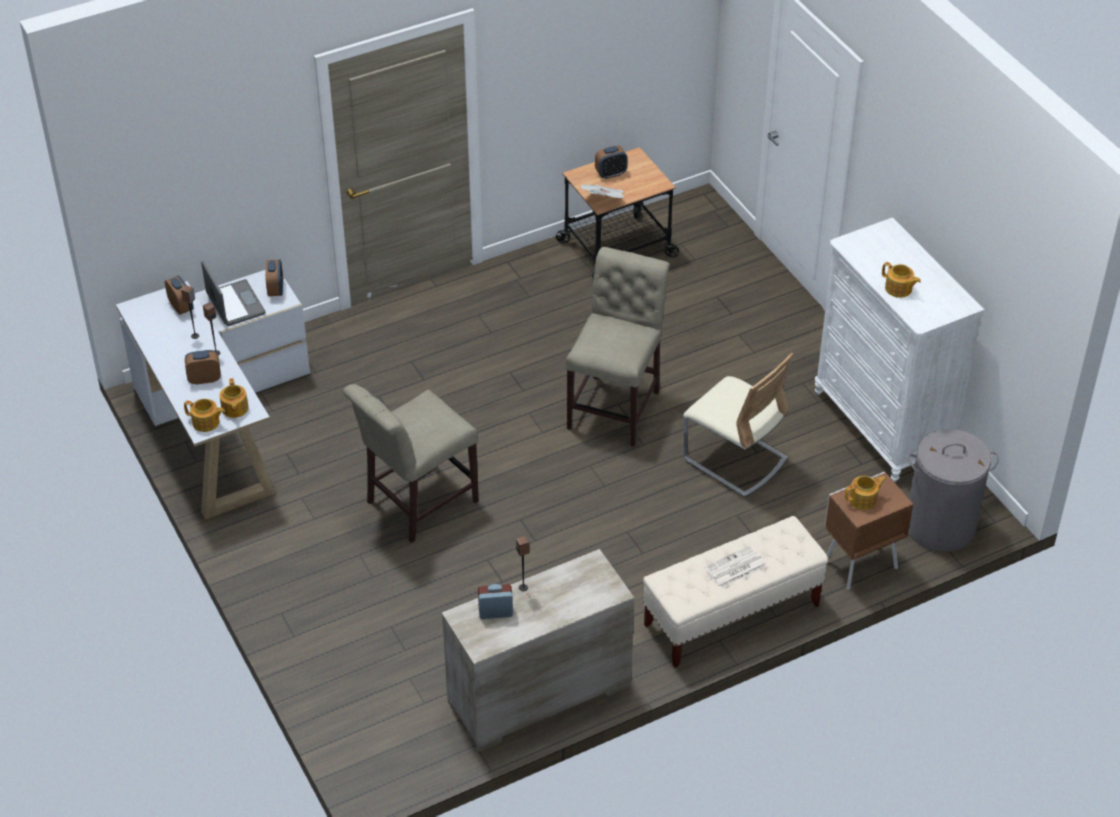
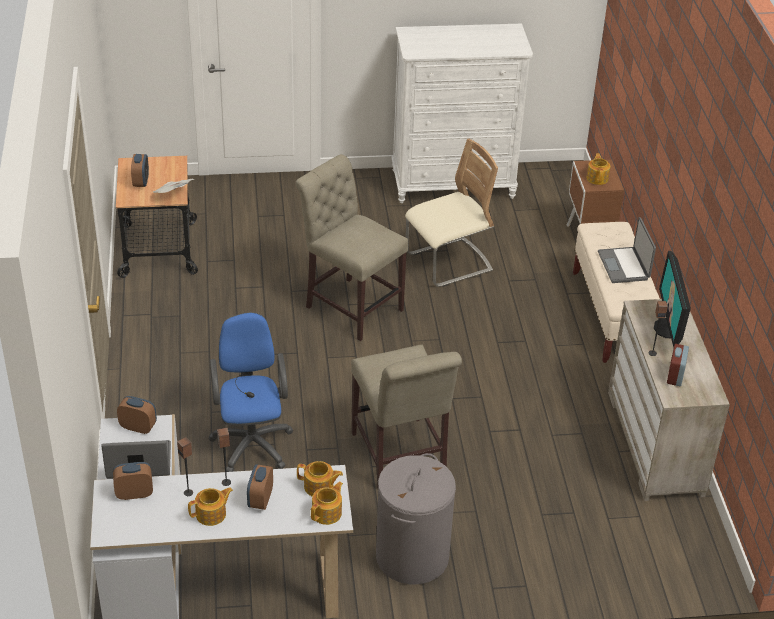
camera: 70 degrees left, 5 degrees down
(387, 399) = (252, 441): none -> blue office chair
(571, 593) = (668, 328): none -> monitor
(735, 568) = (624, 266): newspaper -> laptop
(899, 289) = (479, 47): teapot -> teapot (212, 514)
(940, 526) = (567, 193): grey laundry basket -> grey laundry basket (412, 556)

